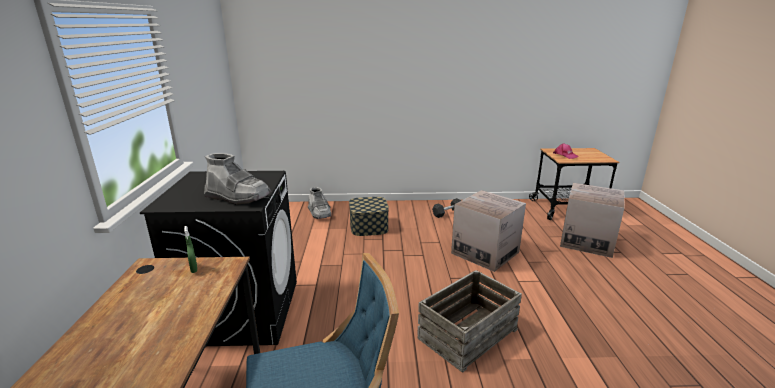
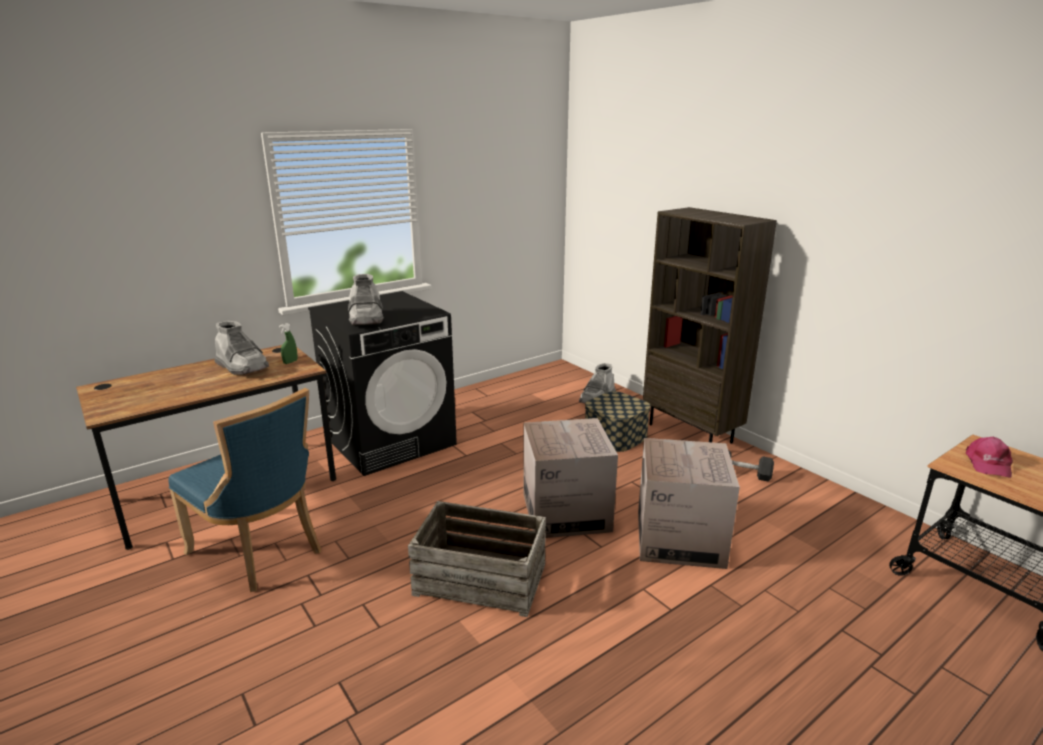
camera: 55 degrees right, 0 degrees up
(155, 300) = (243, 367): none -> grey boot
(395, 207) = (691, 433): none -> brown bookcase
(587, 241) = (886, 638): cardboard box -> cardboard box (566, 512)

